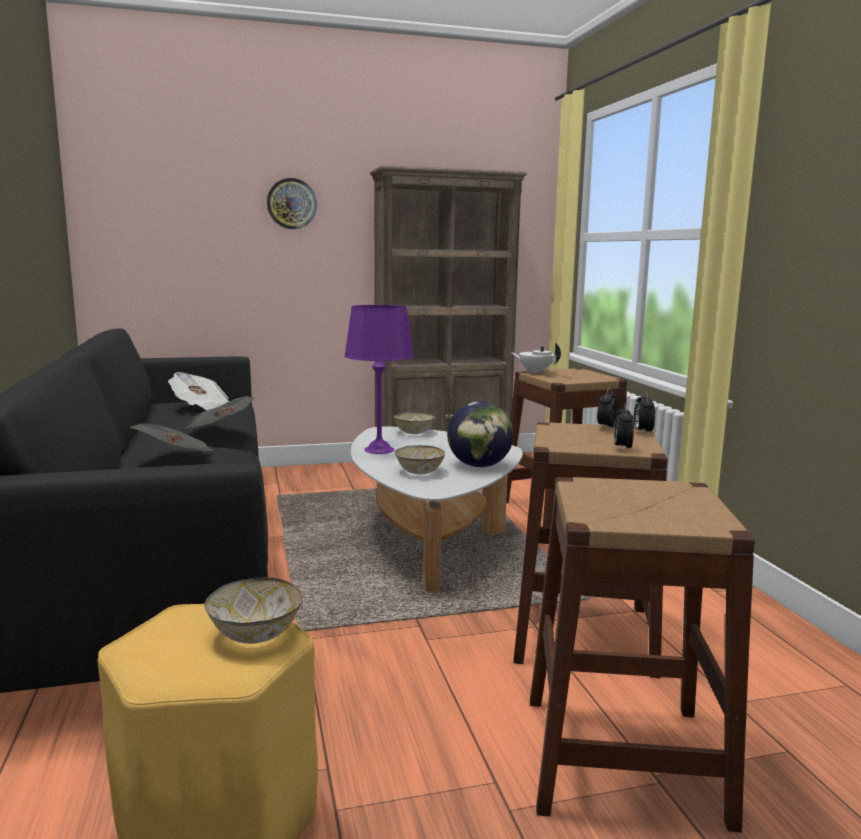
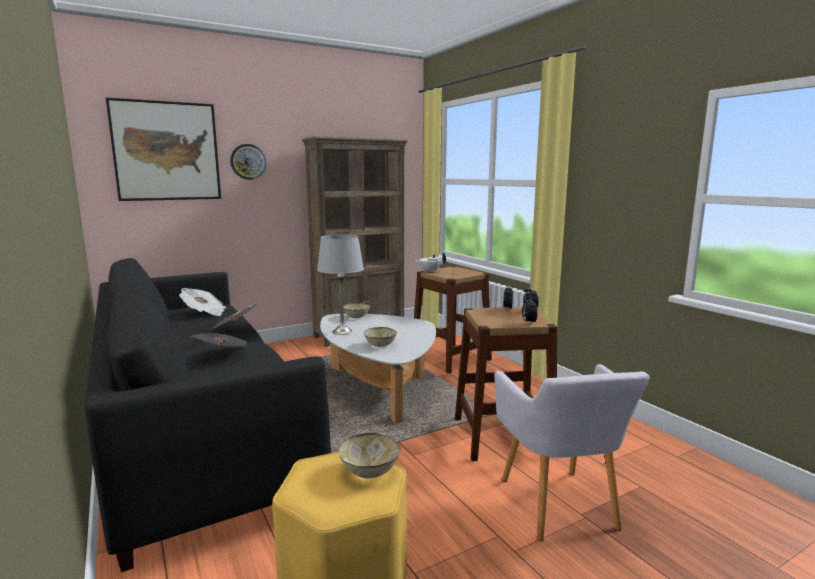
camera: 15 degrees left, 0 degrees up
(182, 187) = (166, 151): none -> picture
(378, 450) = (342, 332): purple table lamp -> grey table lamp
(479, 466) = (414, 337): globe -> none
(622, 757) = (559, 507): brown stool -> grey armchair

